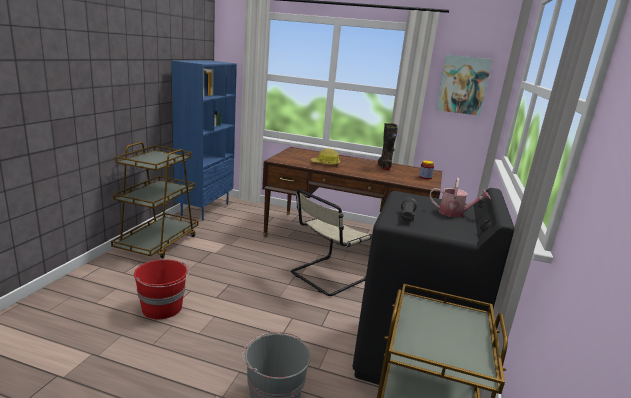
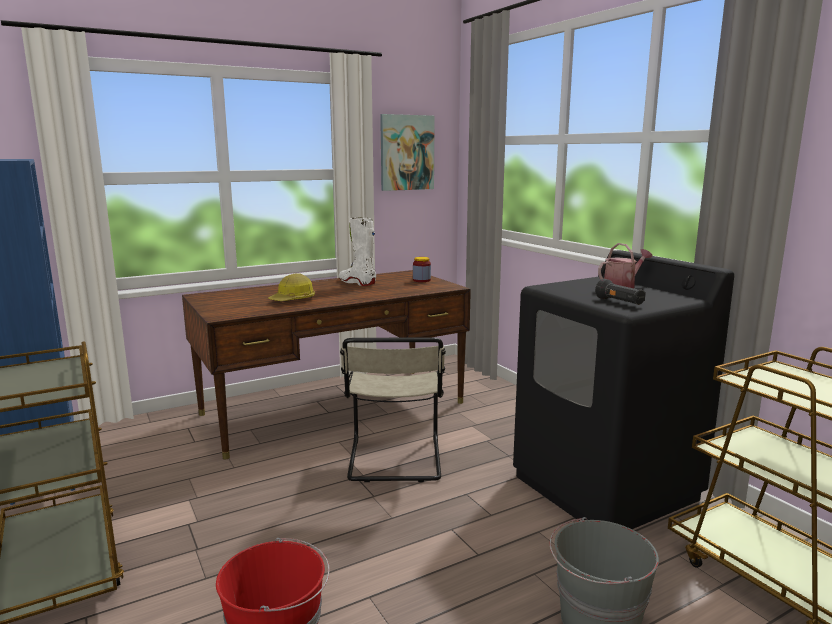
camera: 45 degrees left, 5 degrees down
(384, 167) = (357, 283): black boot -> white boot

